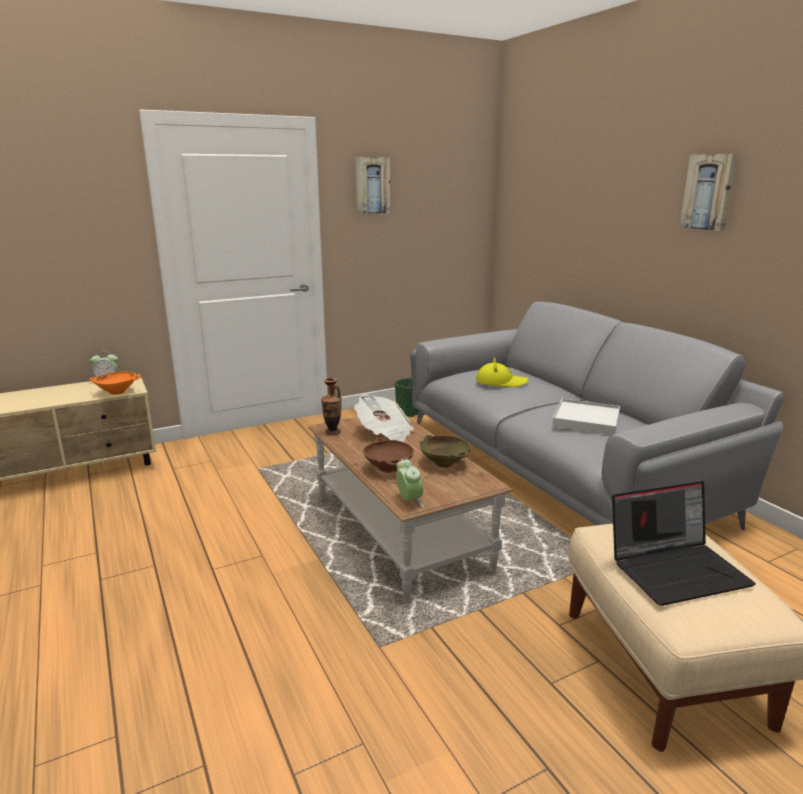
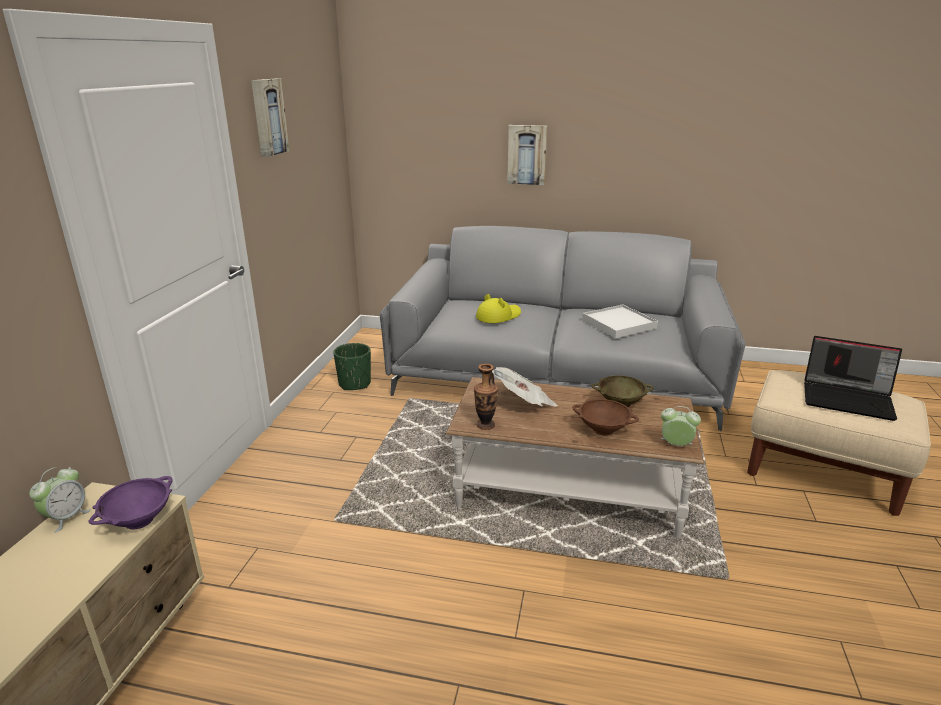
camera: 50 degrees left, 5 degrees up
(117, 392) = (138, 521): orange bowl -> purple bowl
(677, 569) = (848, 399): laptop -> laptop turned 90 degrees clockwise
(709, 192) = (632, 110): picture -> picture (527, 154)

